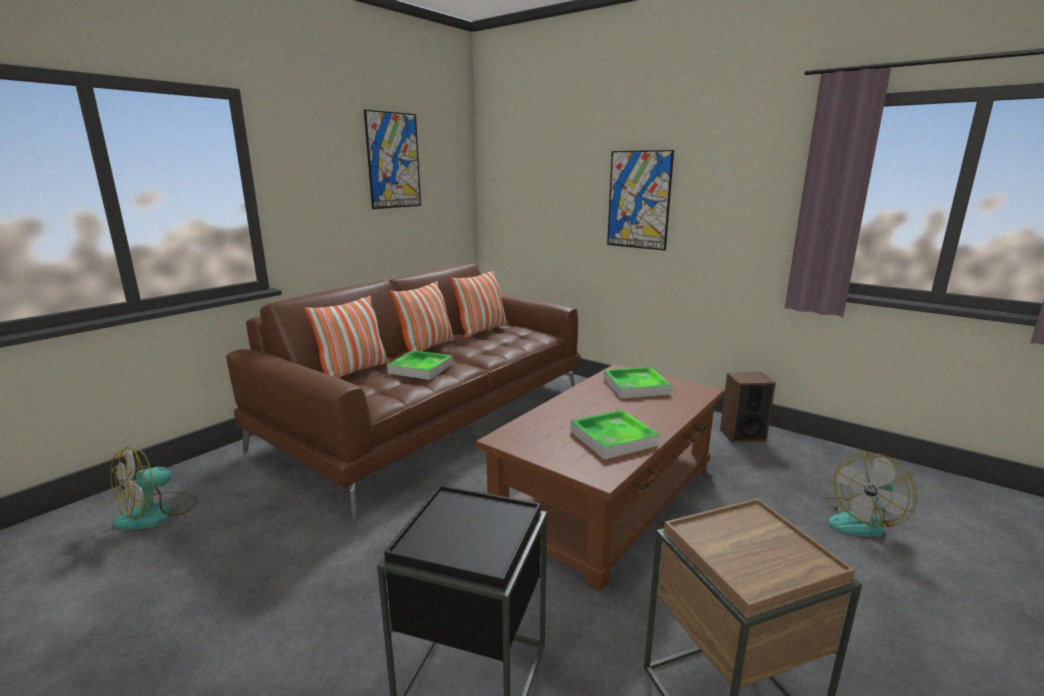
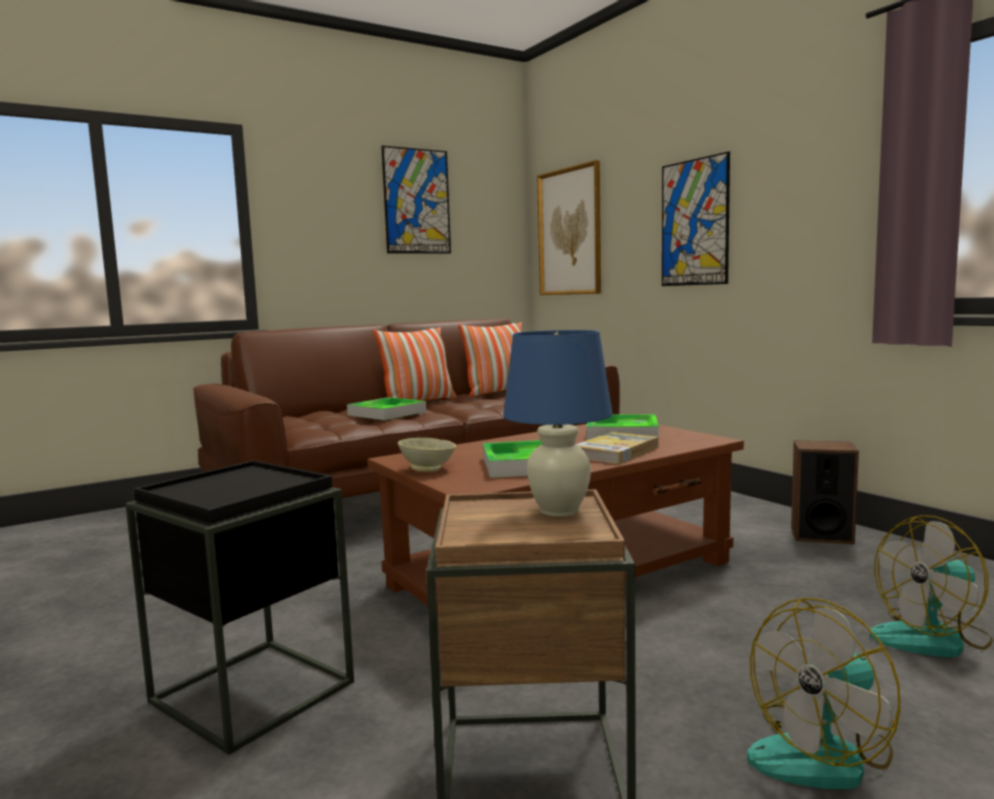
camera: 20 degrees right, 10 degrees down
(157, 513) = (93, 535): fan -> fan (822, 754)
(353, 371) = (316, 413): pillow -> none
(518, 189) = (570, 232): none -> picture
(545, 453) = (428, 469): none -> beige bowl
(657, 414) = (615, 452): none -> book
(760, 530) = (558, 511): none -> blue table lamp

